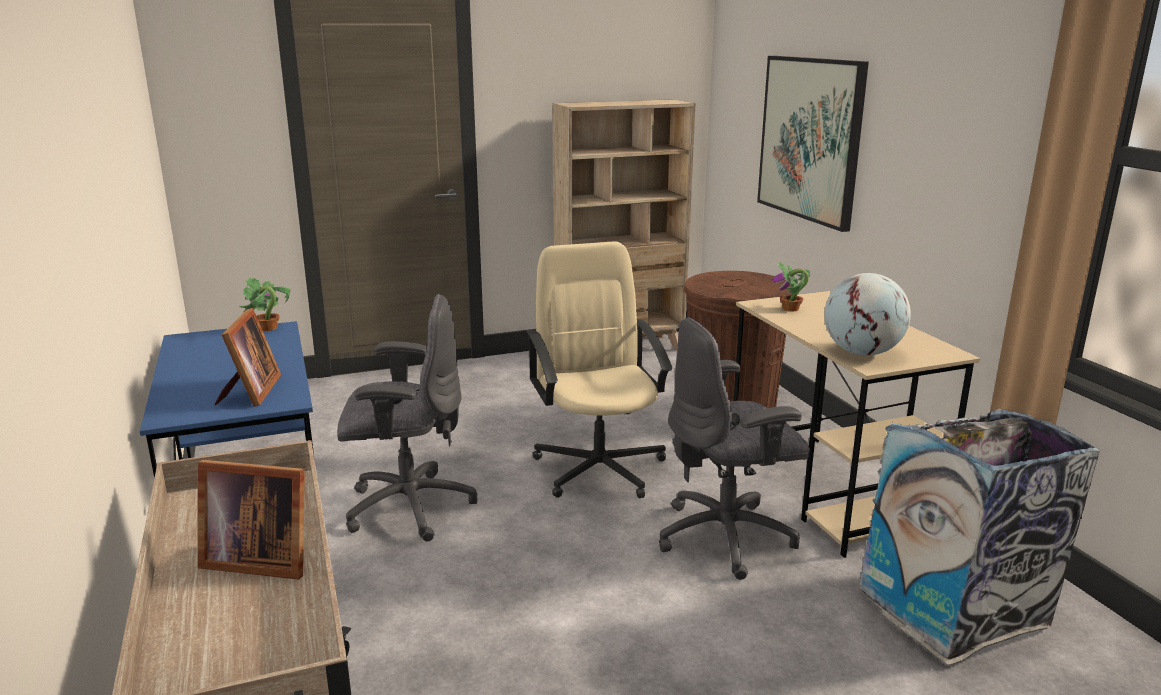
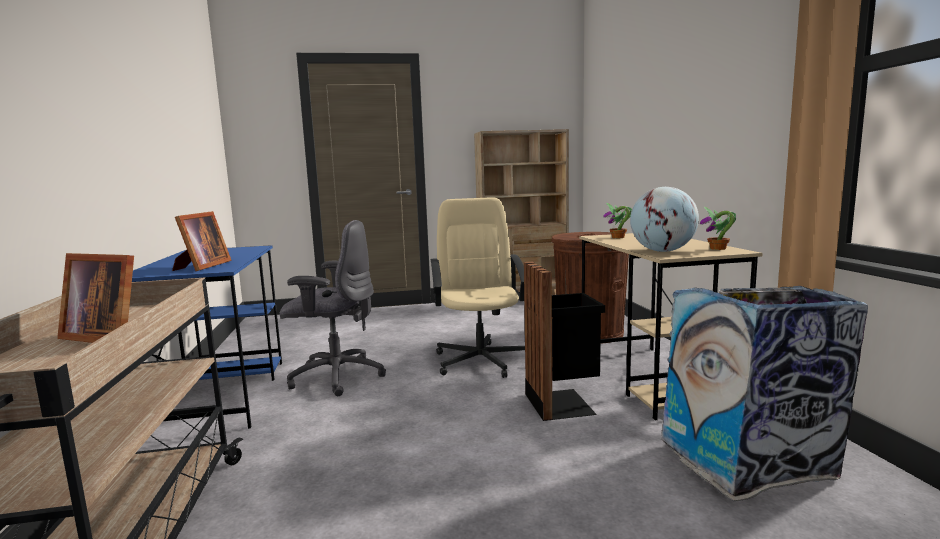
camera: 10 degrees right, 10 degrees down
(267, 328) = (250, 247): potted plant -> potted plant (718, 248)
(727, 537) = (562, 403): grey office chair -> black trash can
(810, 139) = (642, 136): picture -> none

